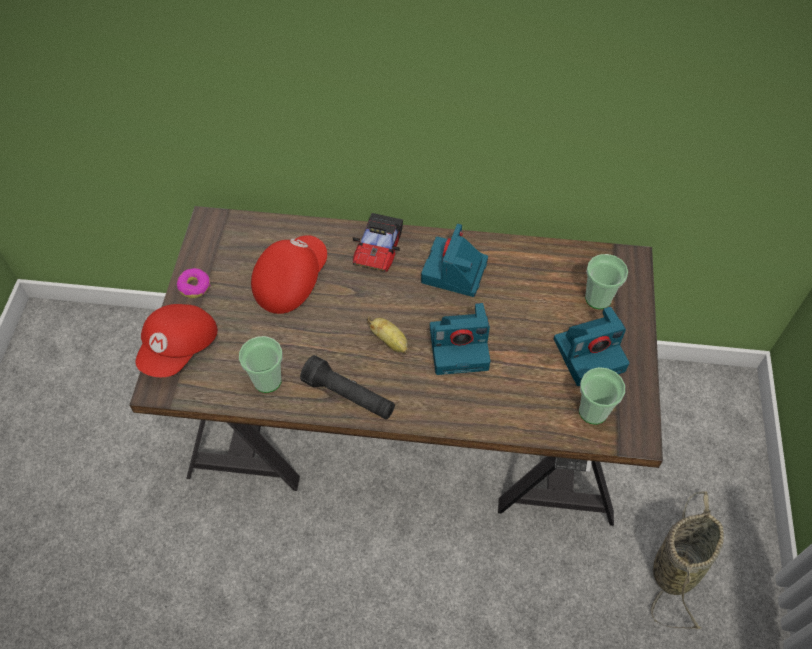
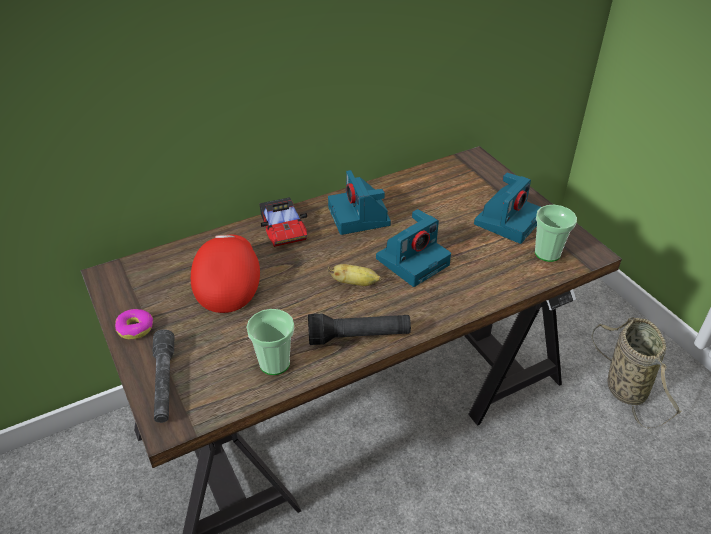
camera: 35 degrees left, 15 degrees down
(180, 348) = (164, 382): red cap -> grey flashlight
(598, 298) = (477, 188): cup -> none

